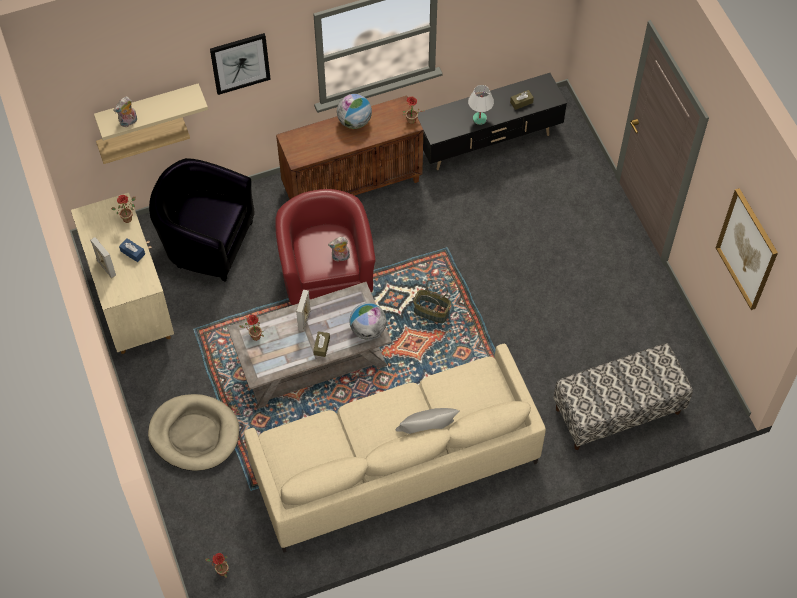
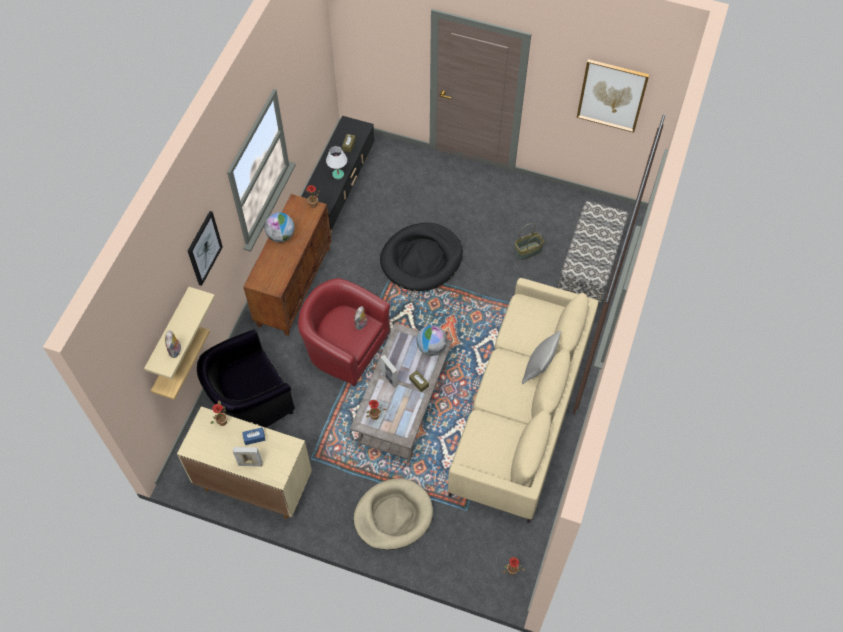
camera: 50 degrees left, 0 degrees up
(431, 312) = (431, 312): basket -> basket (528, 251)
(481, 262) = (421, 259): none -> black dog bed

